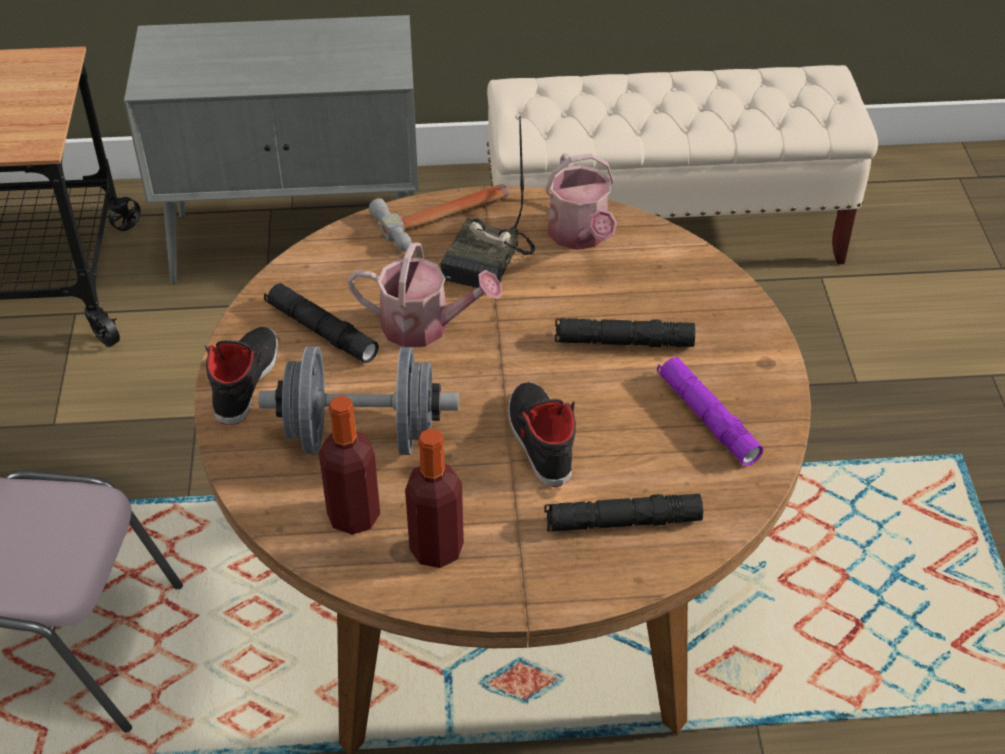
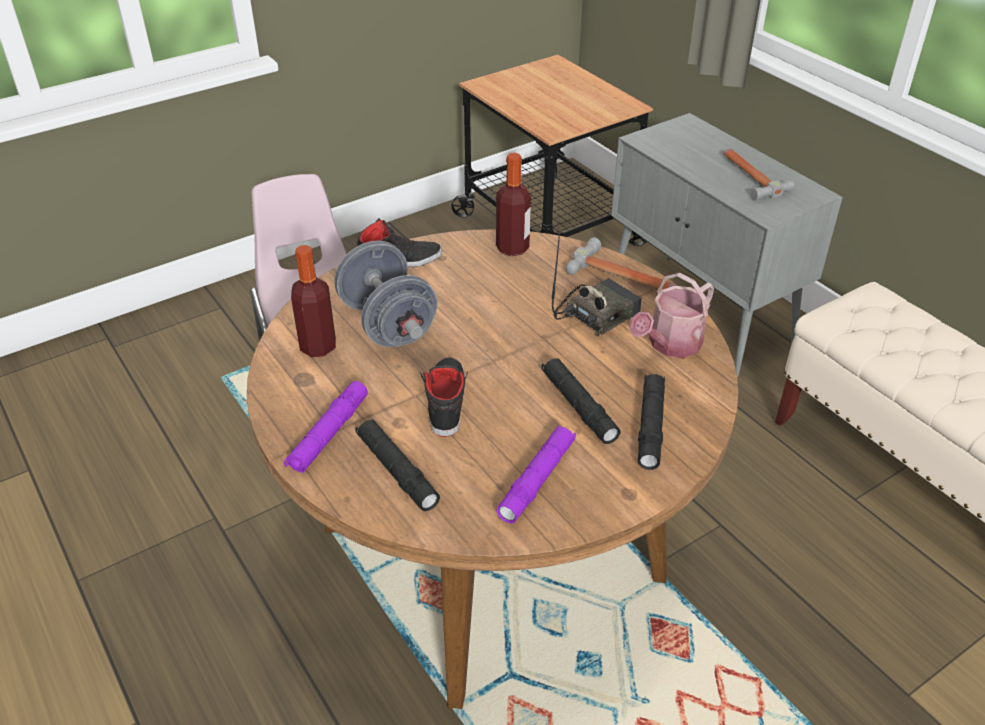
camera: 60 degrees right, 5 degrees down
(312, 51) = (750, 177): none -> hammer
(321, 331) = (465, 272): black flashlight -> black flashlight (650, 426)
(425, 326) = (508, 310): watering can -> none
(436, 549) = (313, 392): bottle -> bottle (512, 248)
(488, 263) = (596, 313): radio -> radio turned 150 degrees clockwise
(522, 560) = (328, 434): none -> purple flashlight
(539, 439) = (445, 400): black shoe -> black shoe turned 45 degrees counterclockwise

